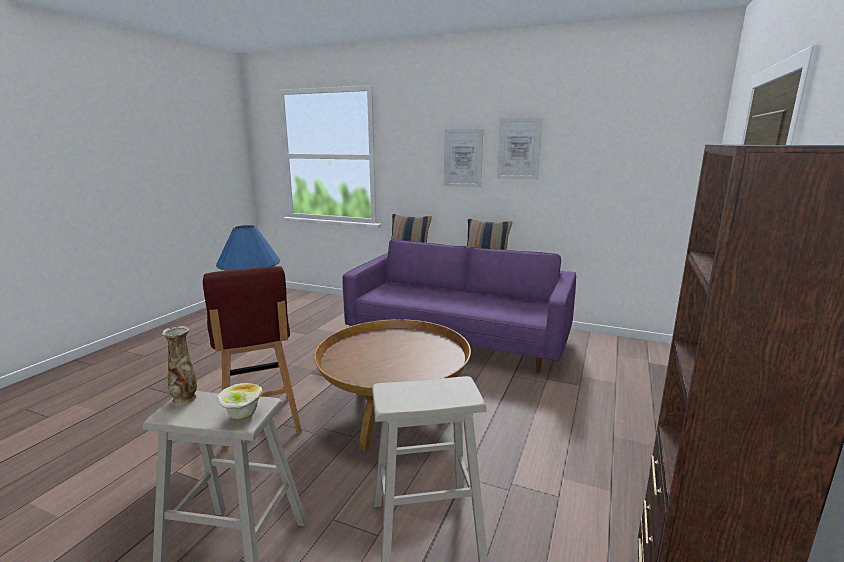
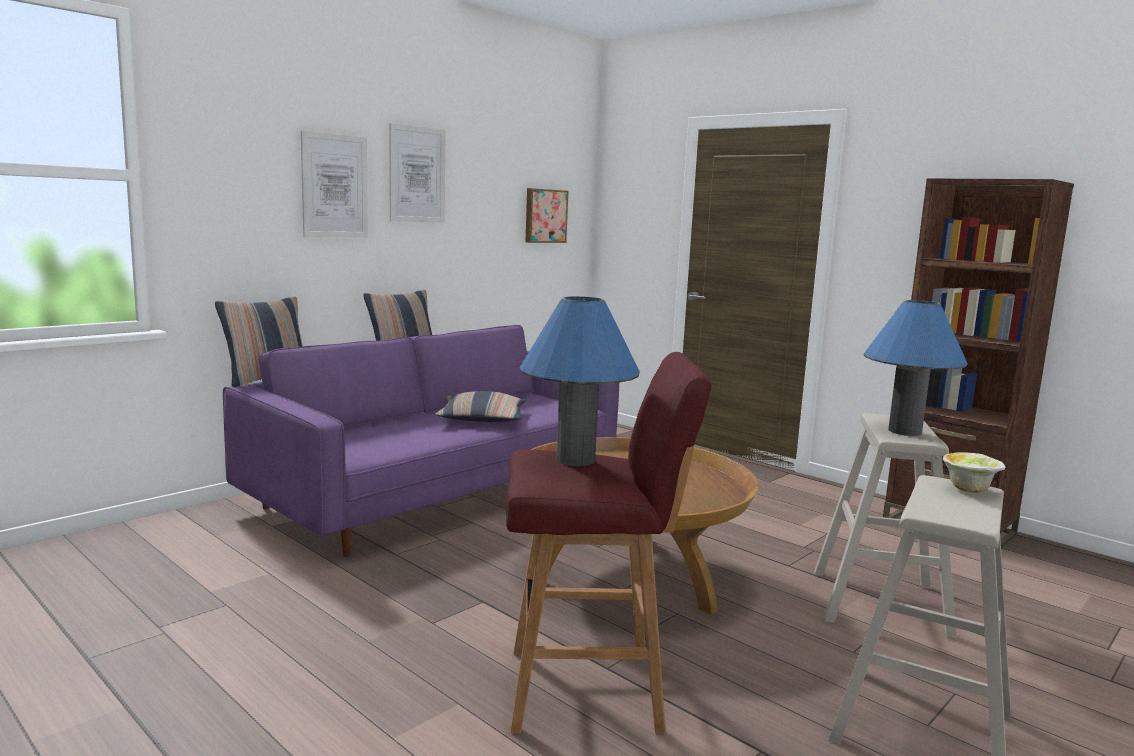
camera: 70 degrees left, 5 degrees down
(185, 398) = (931, 513): vase -> none
(416, 394) = (905, 431): none -> blue table lamp
(469, 303) = (482, 419): none -> pillow
(642, 175) = (544, 216): none -> picture

